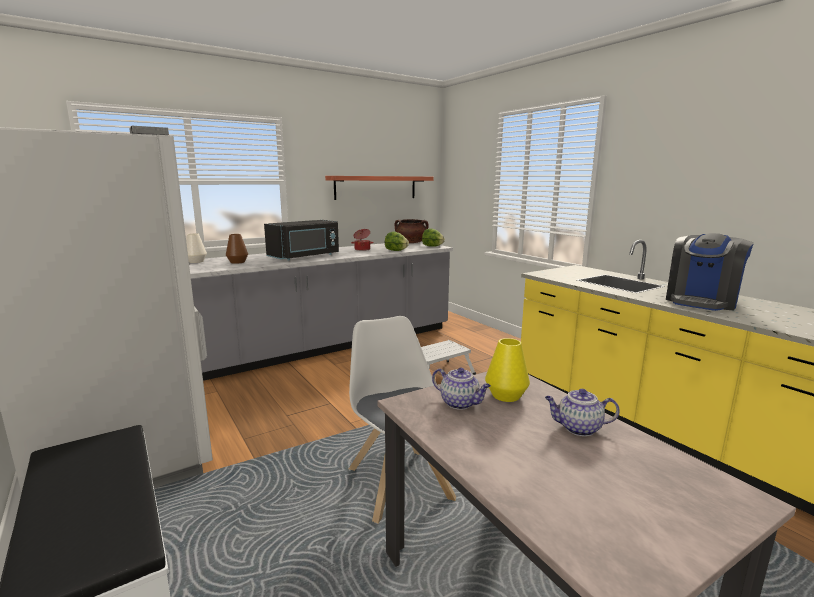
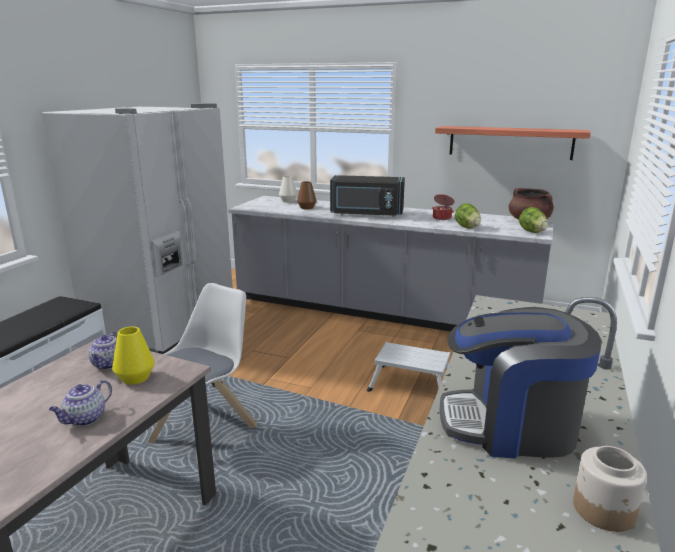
camera: 55 degrees right, 5 degrees up
(578, 428) = (85, 419): teapot -> teapot turned 120 degrees counterclockwise
(781, 306) = (604, 510): none -> jar

